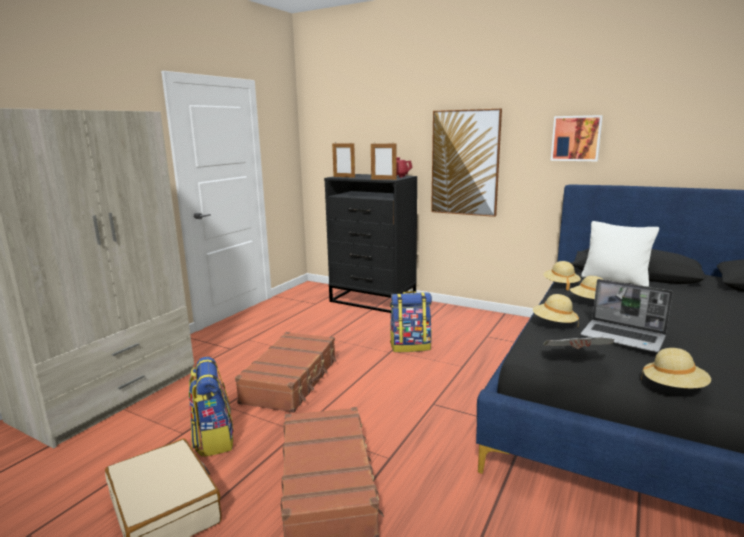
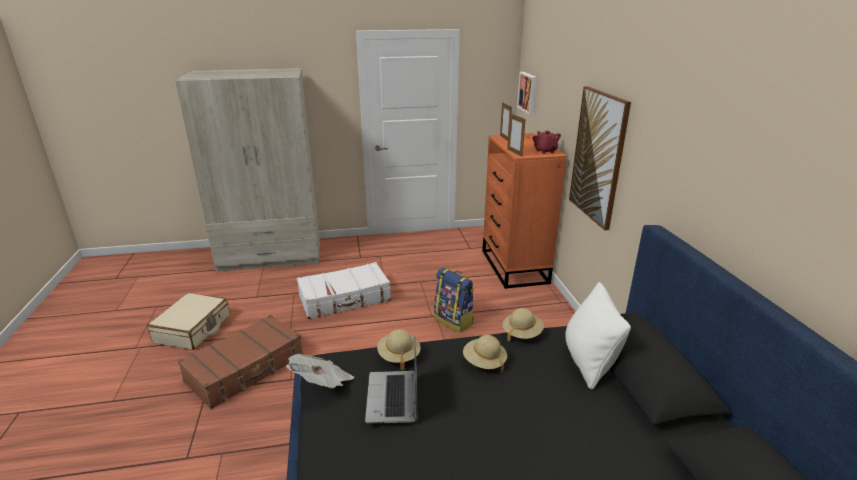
camera: 50 degrees right, 10 degrees up
(213, 439) = (259, 308): backpack -> none
(291, 380) = (345, 299): brown suitcase -> white suitcase
(373, 301) = (514, 267): black dresser -> orange dresser
(576, 138) = (680, 167): picture -> picture (528, 92)
(673, 387) = (311, 447): beige hat -> none

